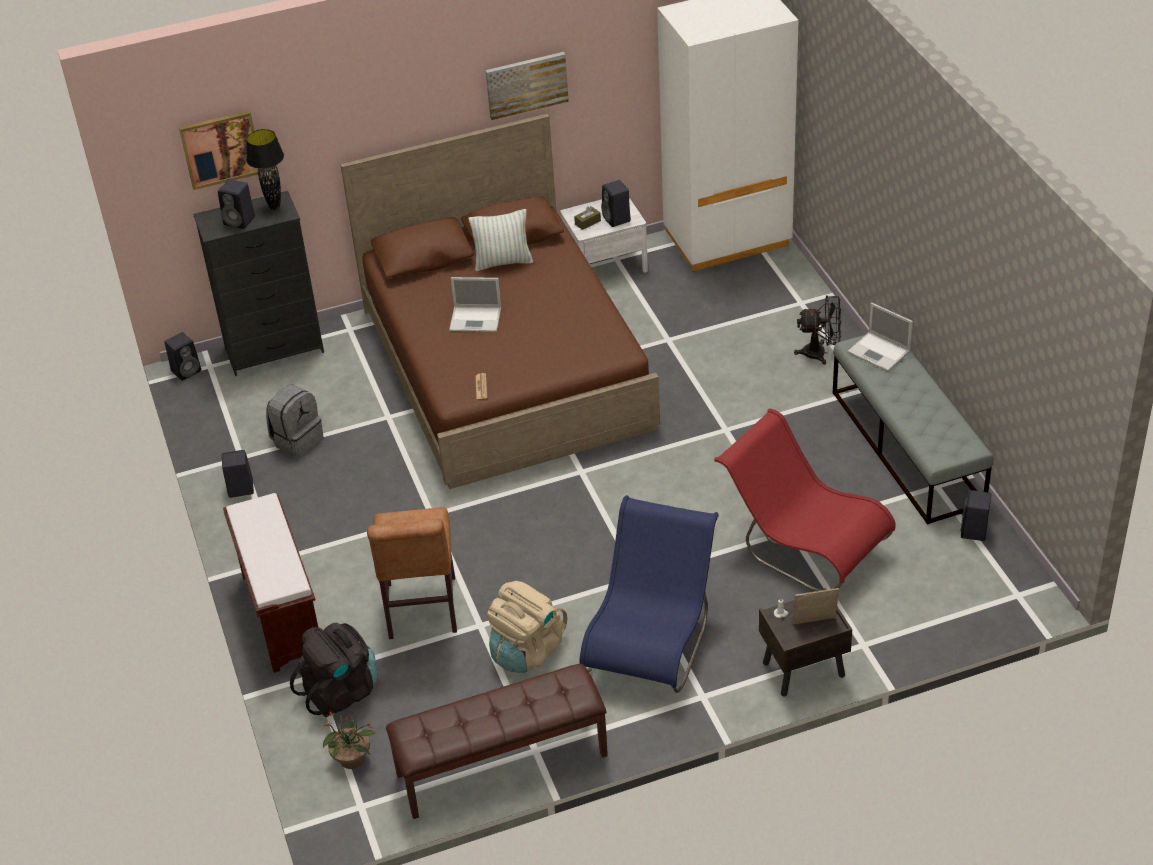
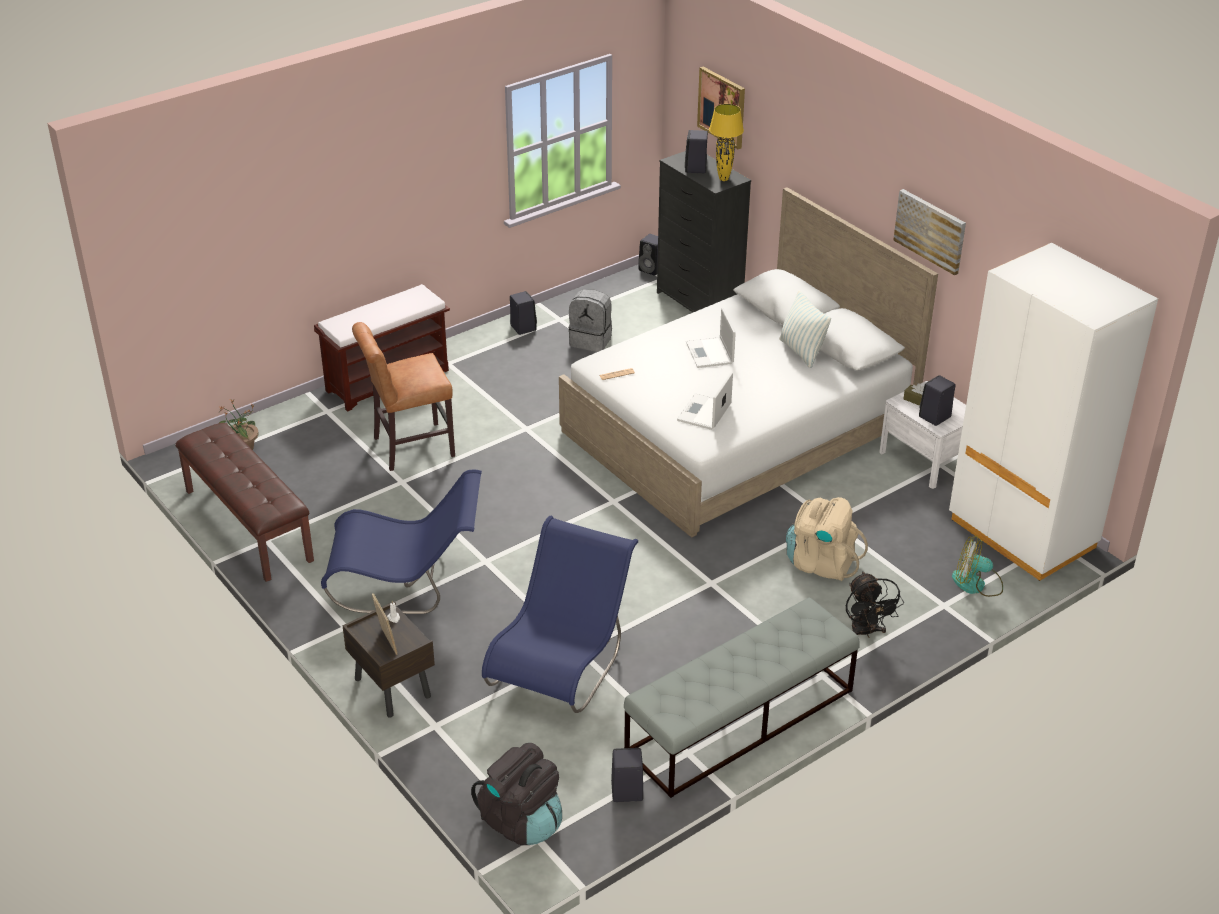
camera: 70 degrees right, 5 degrees down
(274, 207) = (723, 179): black table lamp -> yellow table lamp
(341, 691) = (312, 427): black backpack -> black backpack (521, 821)
(506, 366) = (739, 429): brown bed -> white bed
(526, 650) = (378, 513): beige backpack -> beige backpack (821, 563)
(781, 279) = (976, 584): none -> fan
(803, 545) = (561, 663): red chair -> blue chair
(880, 352) = (807, 630): laptop -> laptop (704, 413)

